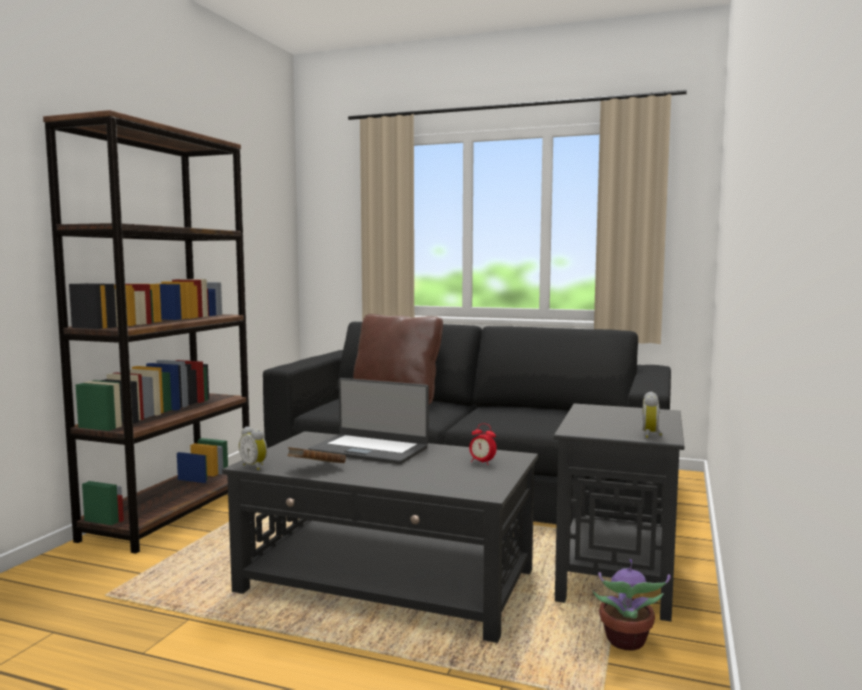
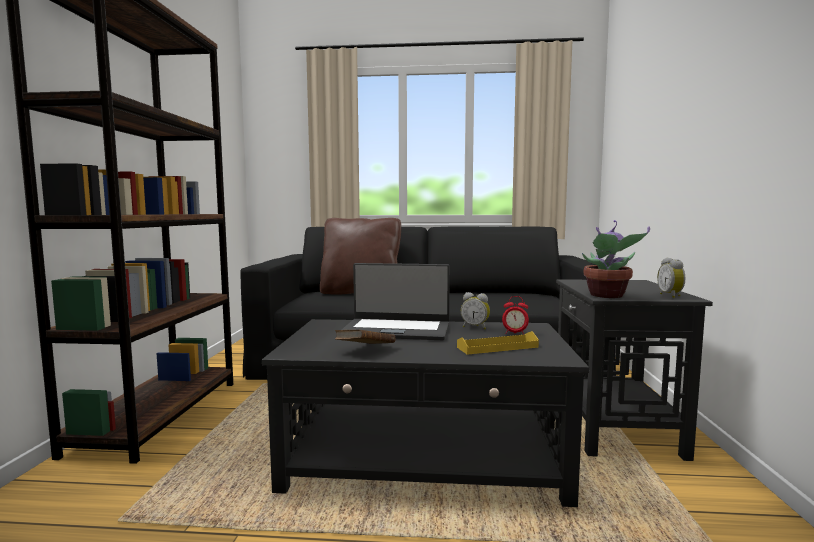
camera: 15 degrees left, 0 degrees up
(255, 466) = (297, 354): alarm clock -> alarm clock (475, 327)
(442, 476) = (497, 347): none -> yellow tray
(625, 642) = (679, 486): potted plant -> potted plant (607, 296)

